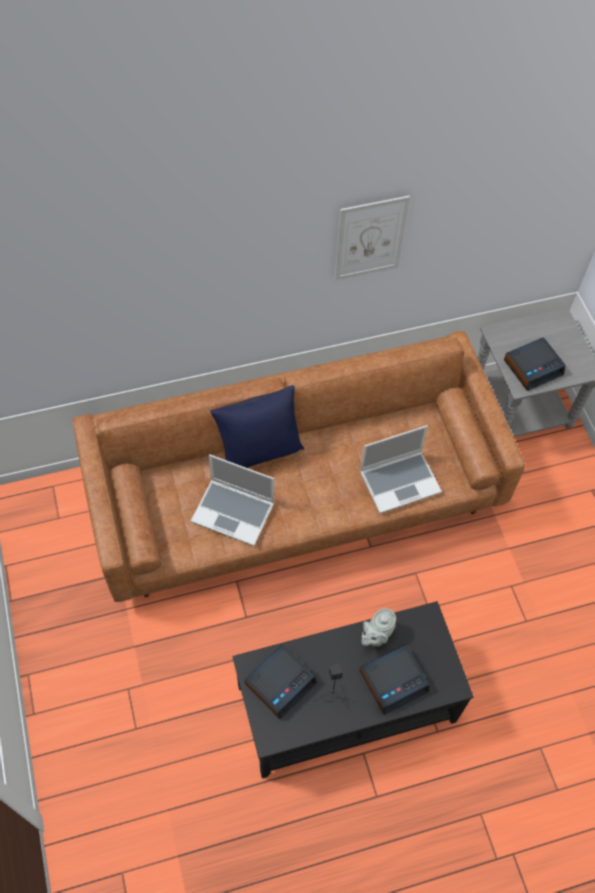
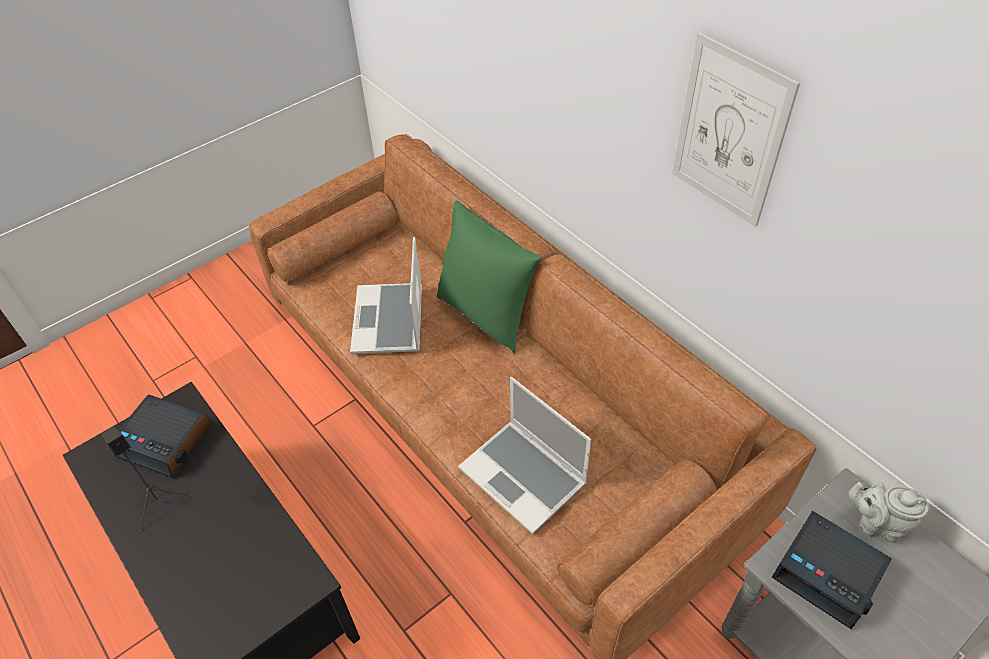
camera: 70 degrees right, 10 degrees down
(259, 451) = (486, 314): blue pillow -> green pillow
(376, 635) = (260, 523): grey teapot -> grey teapot (876, 524)
(394, 680) = (197, 569): alarm clock -> none

